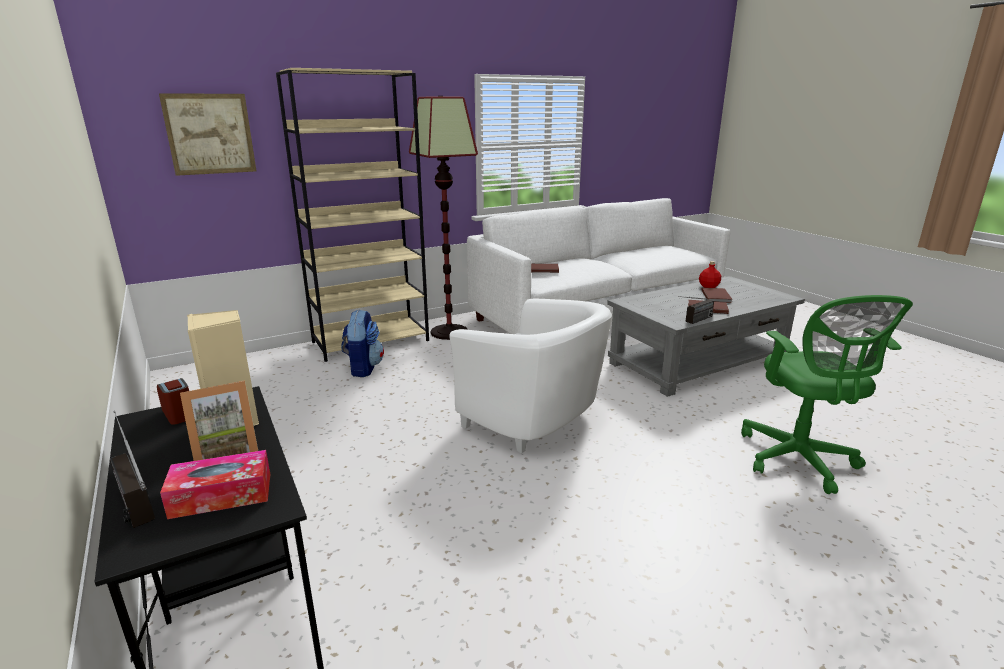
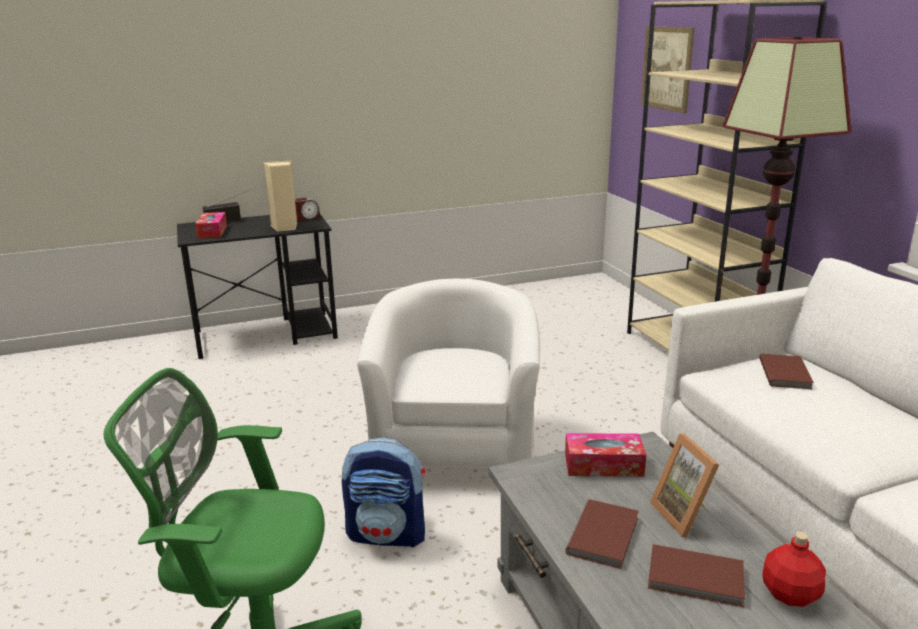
camera: 100 degrees right, 0 degrees up
(227, 456) = (248, 229): picture frame -> picture frame (686, 515)
(363, 368) = (610, 352): backpack -> backpack (388, 534)
(535, 422) = (455, 447): white armchair -> white armchair turned 135 degrees clockwise
(650, 308) = (603, 465): none -> tissue box
(694, 321) = (527, 496): radio -> none

